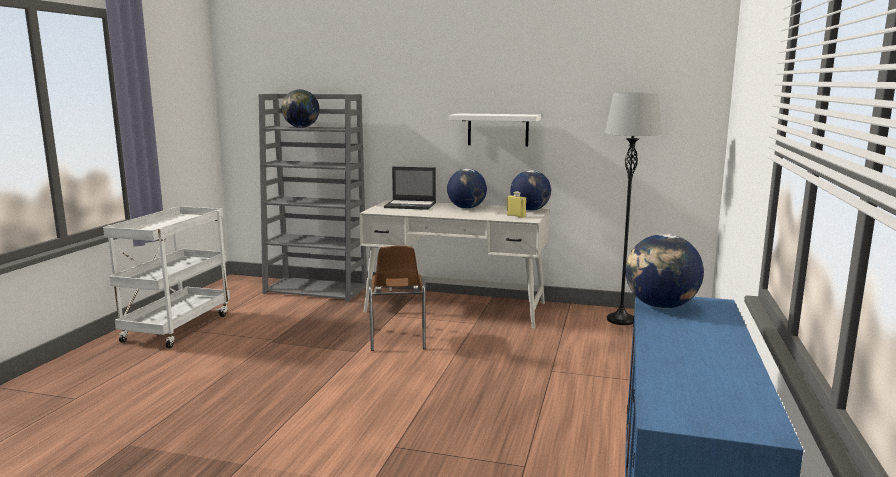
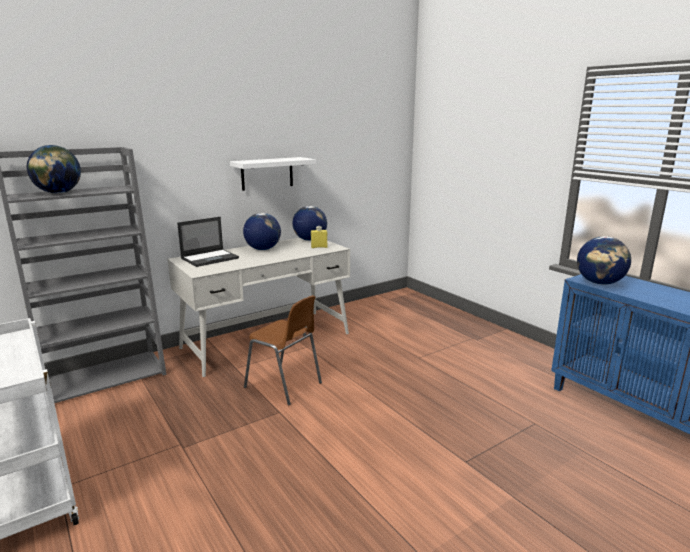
camera: 50 degrees left, 5 degrees up
(621, 320) = (378, 307): grey floor lamp -> none

